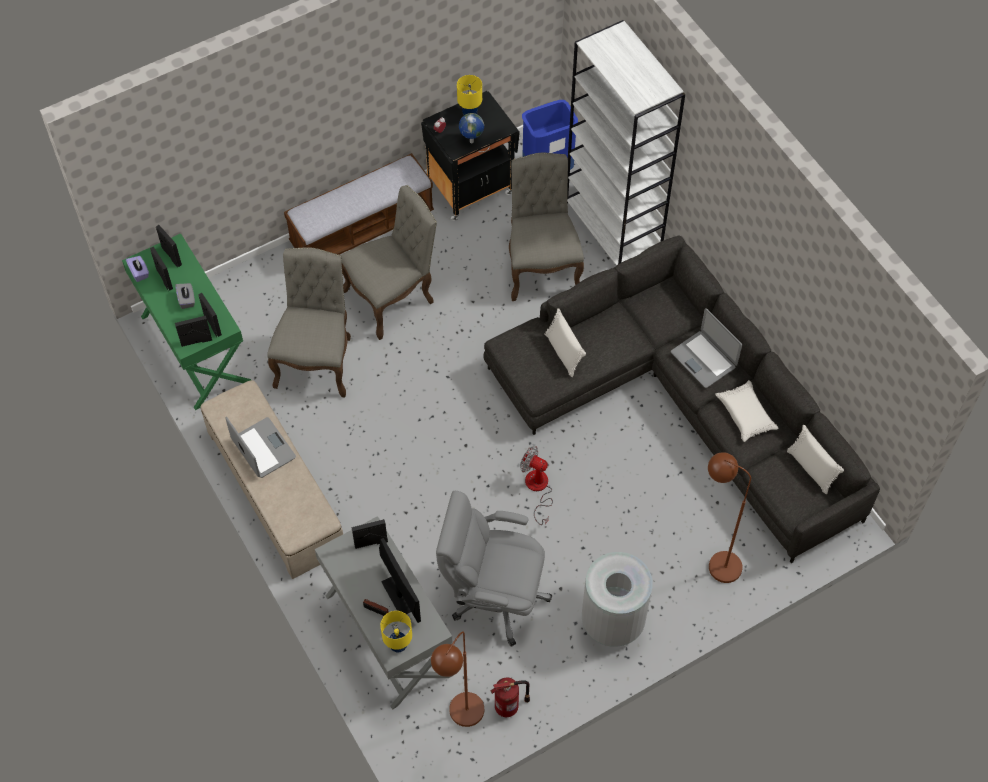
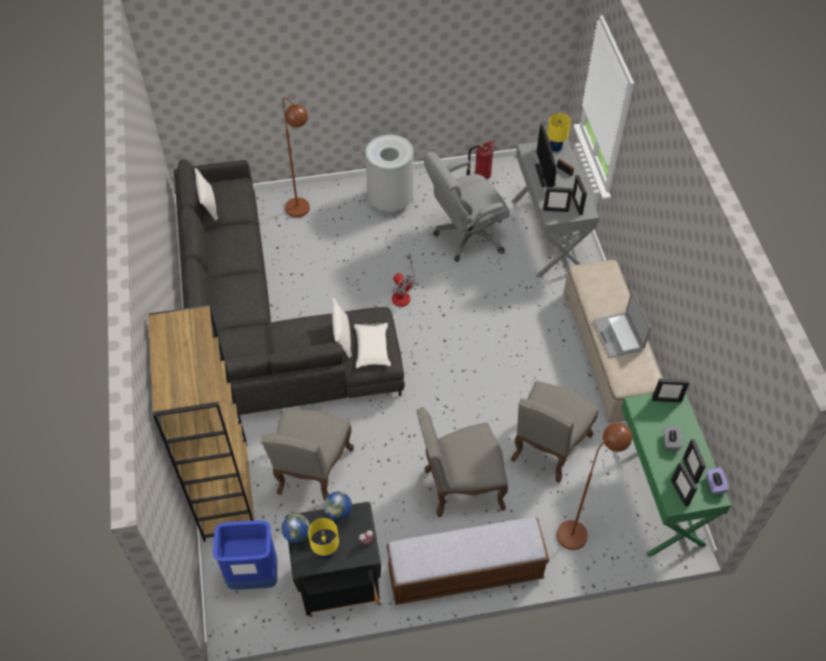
camera: 160 degrees left, 5 degrees down
(212, 325) = (650, 410): picture frame -> picture frame (577, 205)
(461, 719) = (514, 177): brown floor lamp -> brown floor lamp (578, 530)
(493, 596) = (465, 237): grey office chair -> grey office chair turned 120 degrees clockwise
(498, 115) = (297, 540): none -> globe
(613, 228) = (225, 490): white bookcase -> brown bookcase
(704, 359) = (234, 297): laptop -> none
(745, 413) = (229, 251): white pillow -> white pillow (372, 347)

